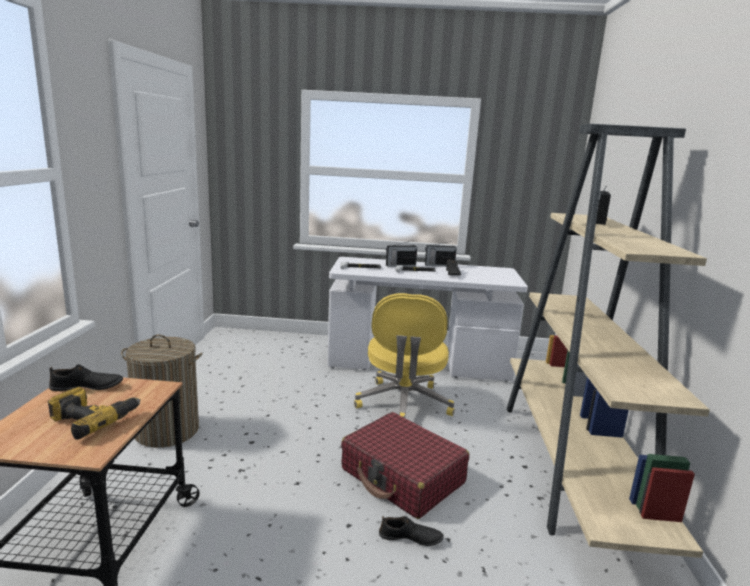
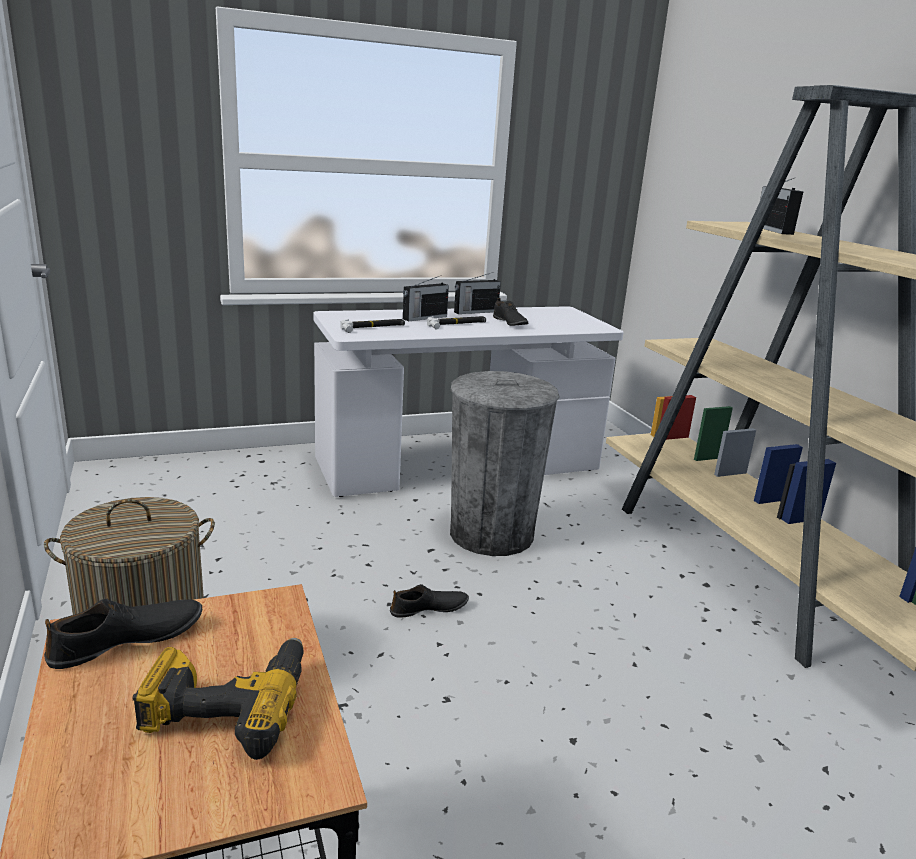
camera: 25 degrees left, 5 degrees up
(402, 476) = (580, 643): red suitcase -> none
(403, 404) = (491, 534): yellow office chair -> grey trash can
(410, 538) = (664, 730): black shoe -> black shoe (429, 609)

